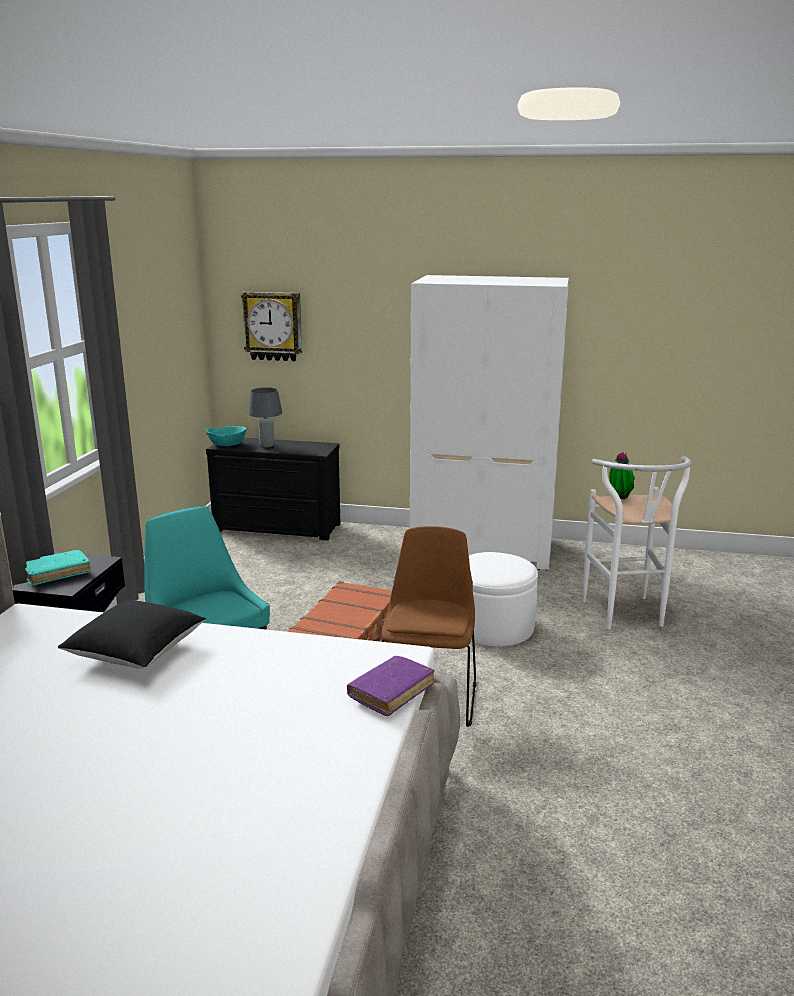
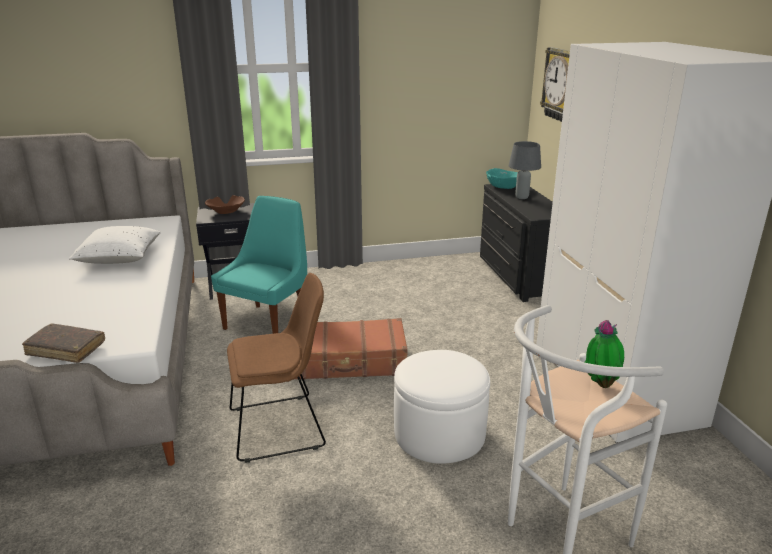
camera: 65 degrees right, 5 degrees up
(56, 573) = (226, 211): turquoise book -> brown bowl
(136, 652) = (119, 258): black pillow -> white pillow
(391, 692) = (66, 349): purple book -> brown book

